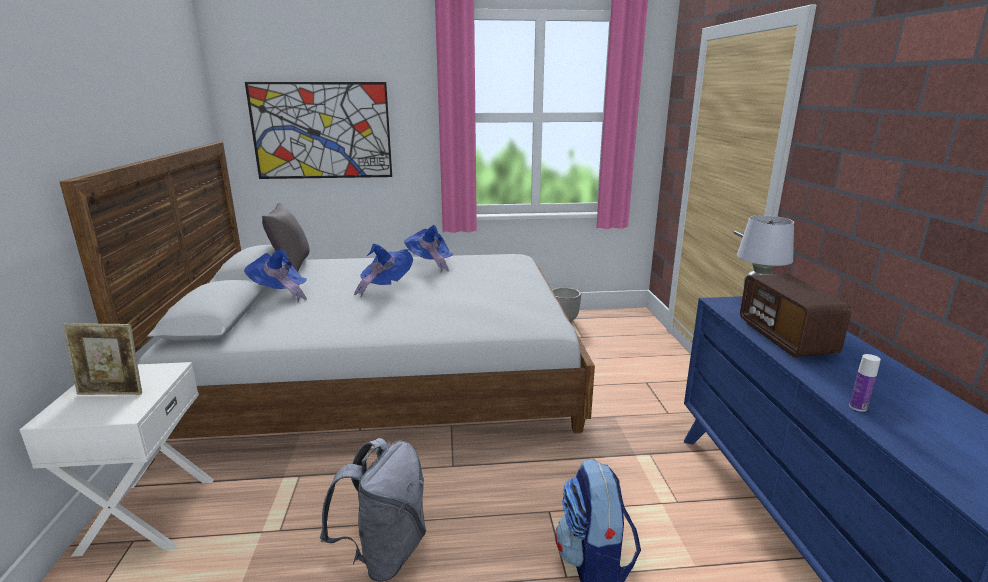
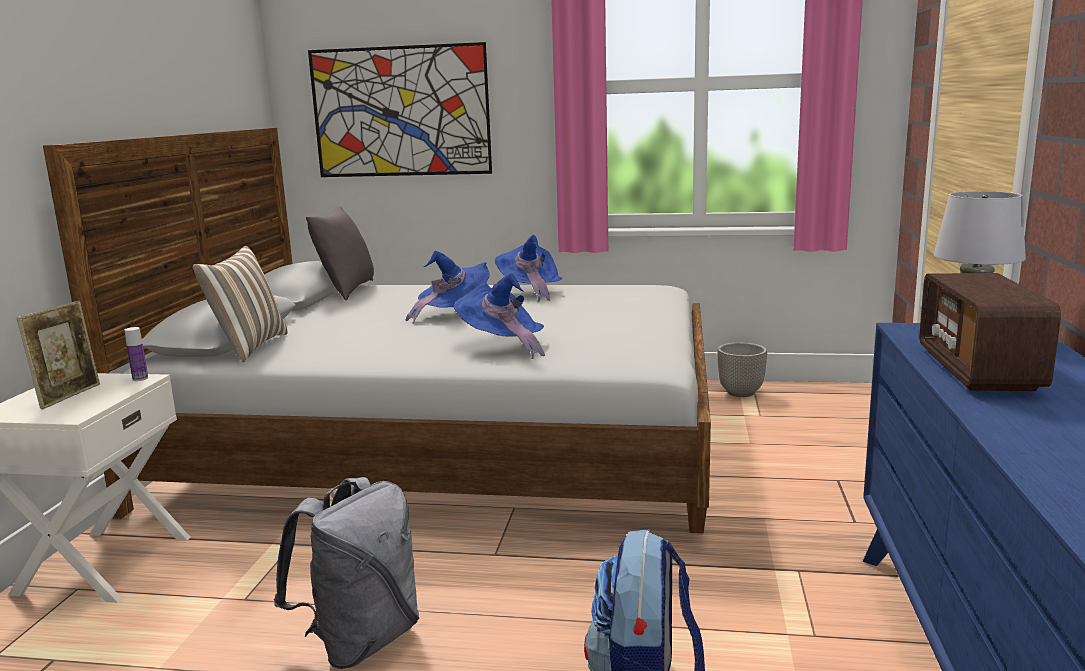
camera: 15 degrees right, 5 degrees down
(112, 392) = (69, 396): picture frame -> picture frame turned 90 degrees counterclockwise
(241, 327) = (248, 347): none -> pillow
(280, 293) = (315, 316): blue hat -> blue hat (502, 346)
(858, 407) = (1024, 448): bottle -> bottle (140, 378)

